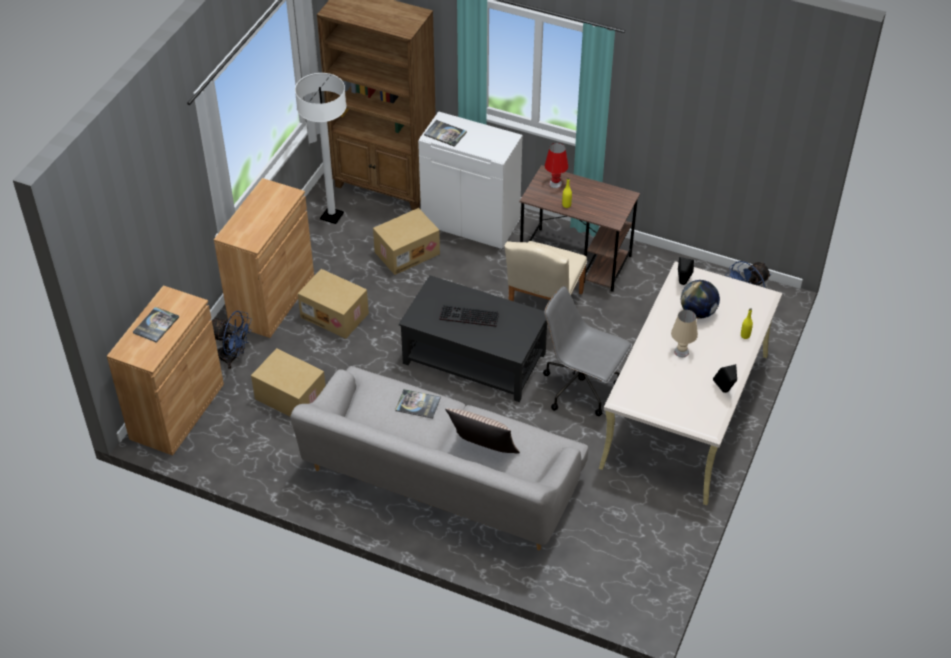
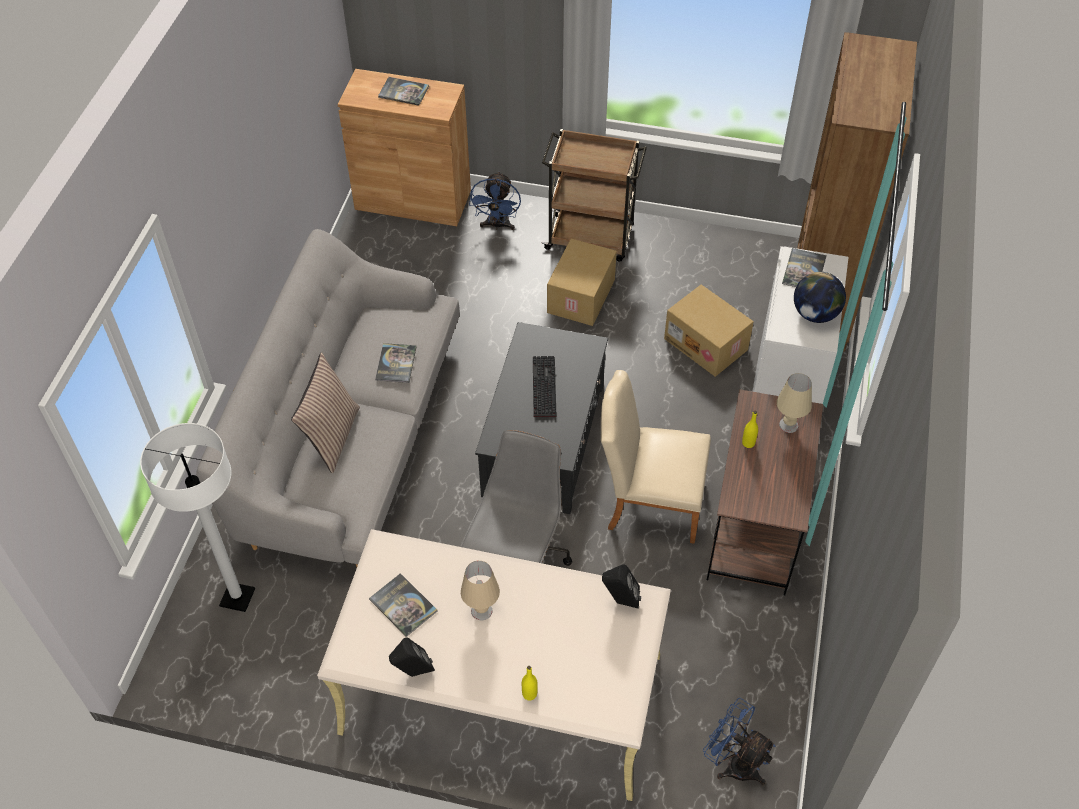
camera: 80 degrees right, 5 degrees up
(272, 299) = (591, 238): brown cabinet -> brown cart
(289, 397) = (448, 282): cardboard box -> none
(332, 216) = (744, 263): white floor lamp -> white floor lamp (237, 597)
(555, 183) = (788, 425): red table lamp -> beige table lamp
(672, 391) = (403, 605): none -> book
(698, 312) = (565, 626): globe -> globe (815, 314)

